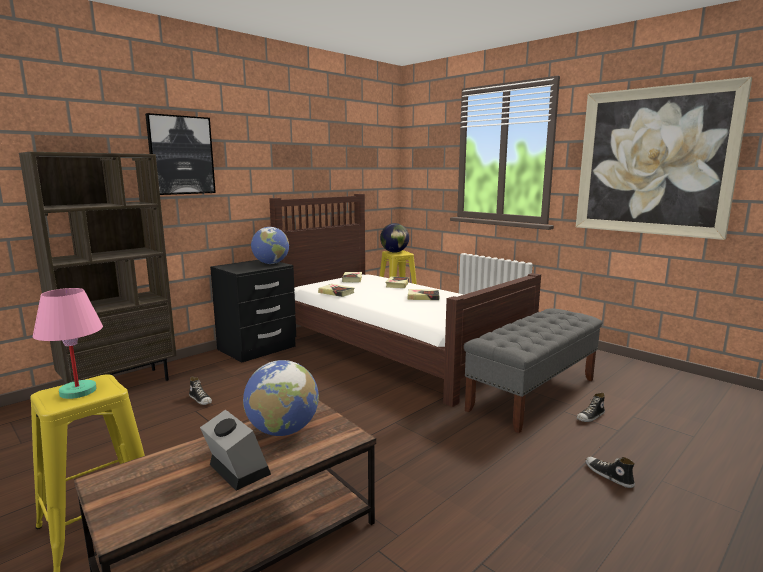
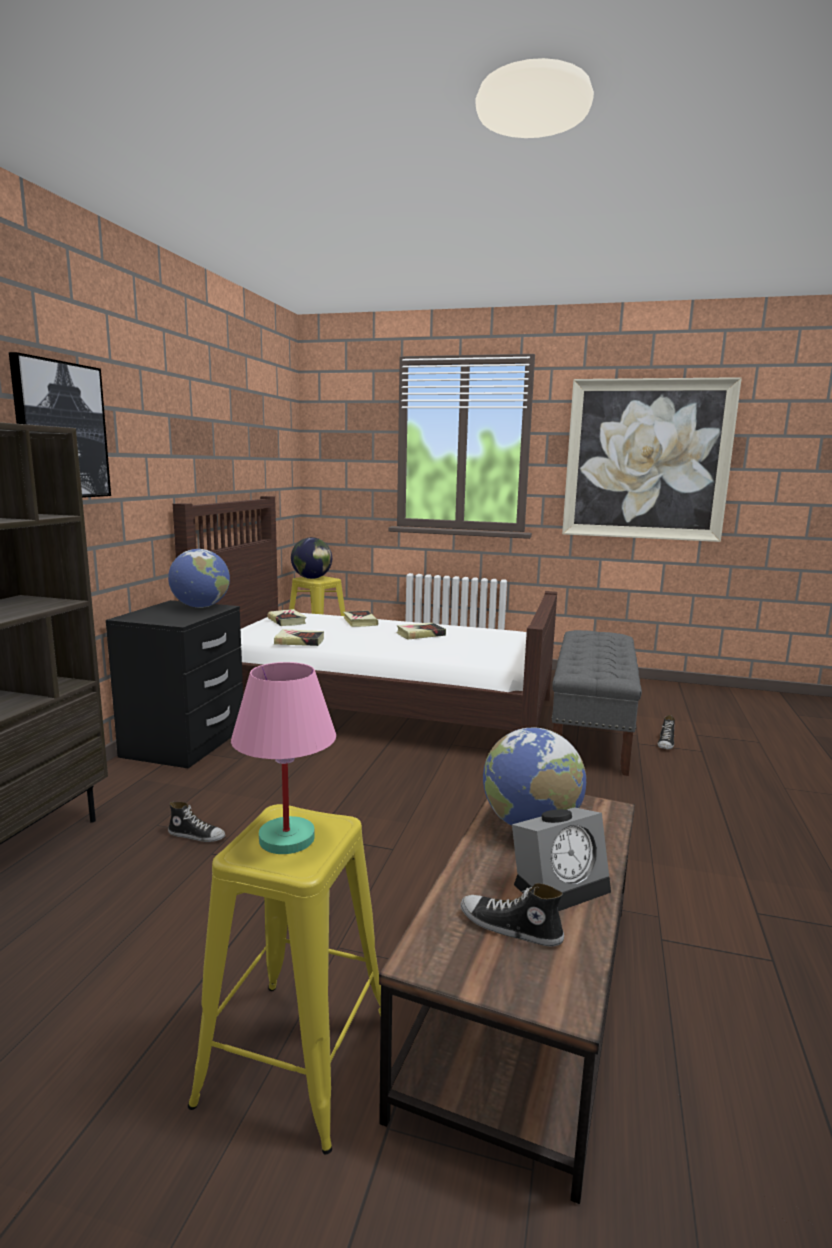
camera: 30 degrees left, 0 degrees up
(235, 469) = (561, 885): alarm clock -> alarm clock turned 135 degrees clockwise
(608, 475) = (745, 795): shoe -> shoe (510, 927)

